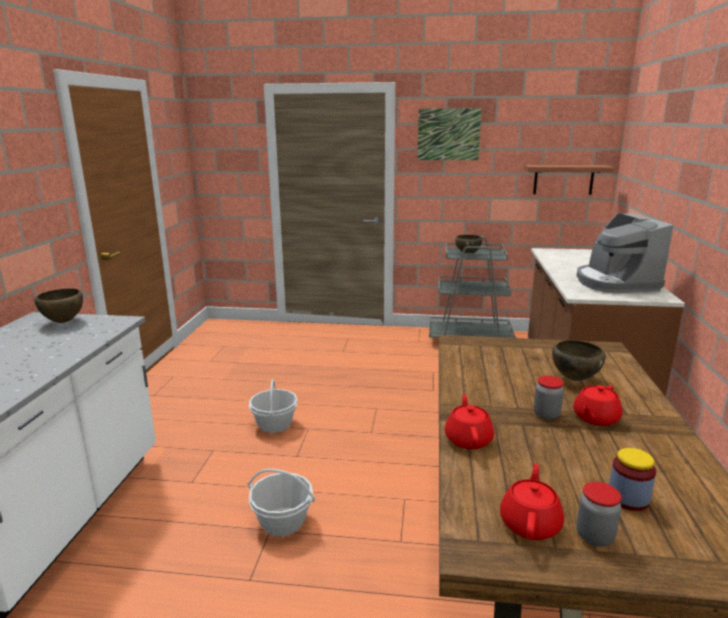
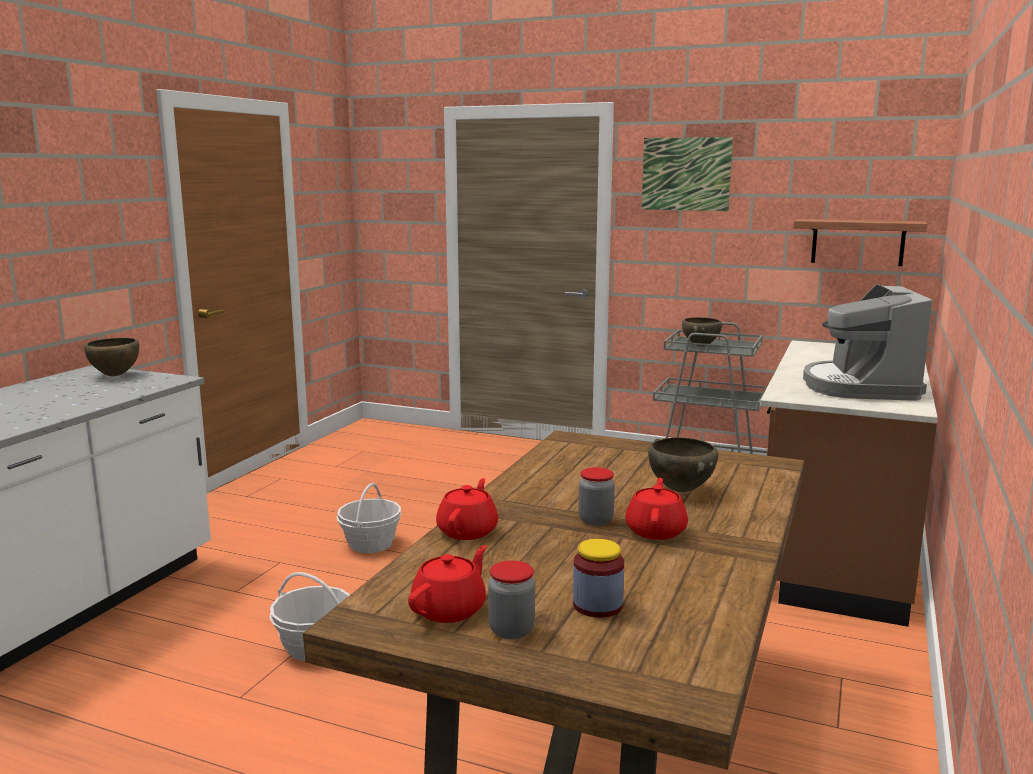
camera: 15 degrees right, 5 degrees down
(595, 418) = (656, 531): red teapot -> red teapot turned 135 degrees clockwise

